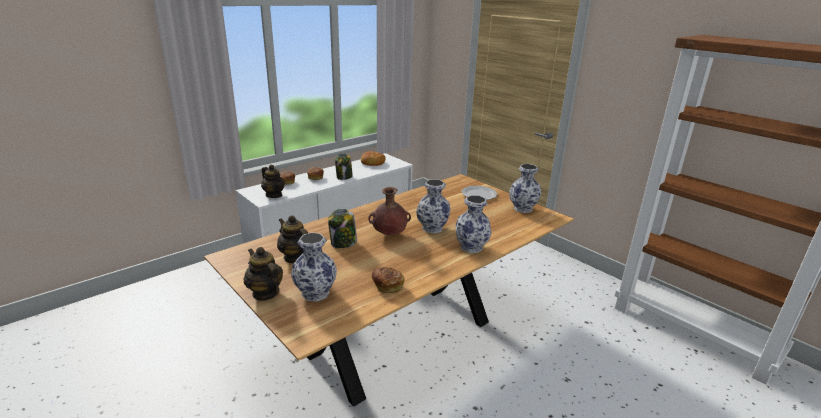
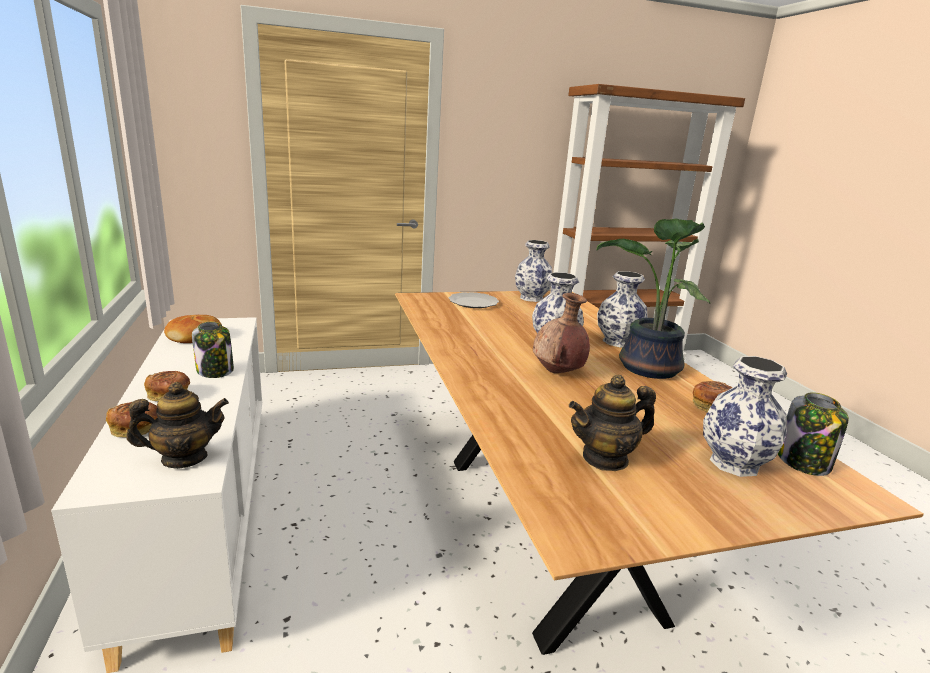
camera: 65 degrees left, 5 degrees down
(265, 293) = (736, 511): teapot -> none
(343, 243) = (570, 408): jar -> jar (804, 462)
(429, 261) = (646, 369): none -> potted plant

